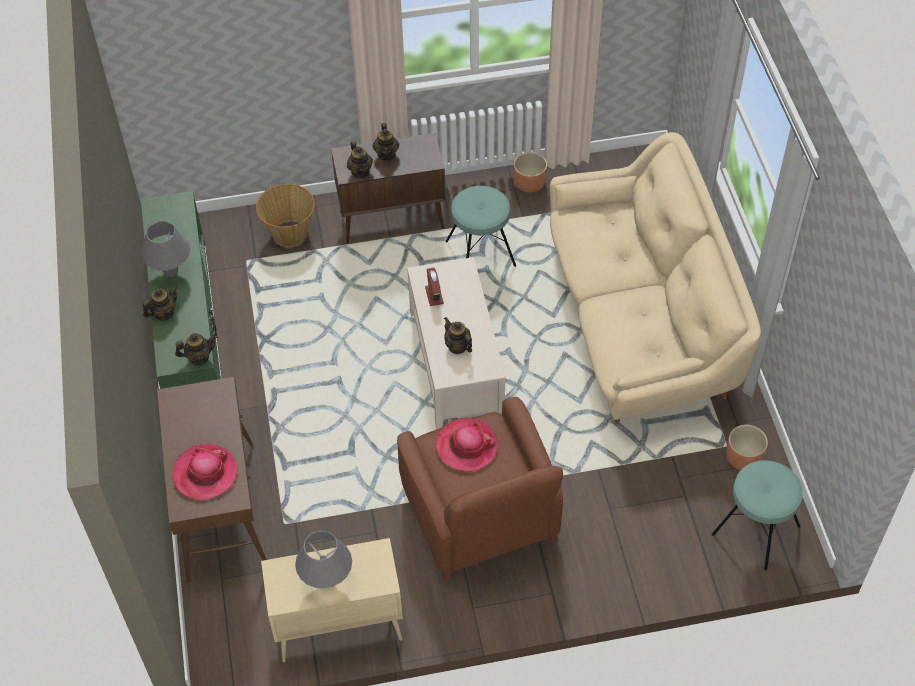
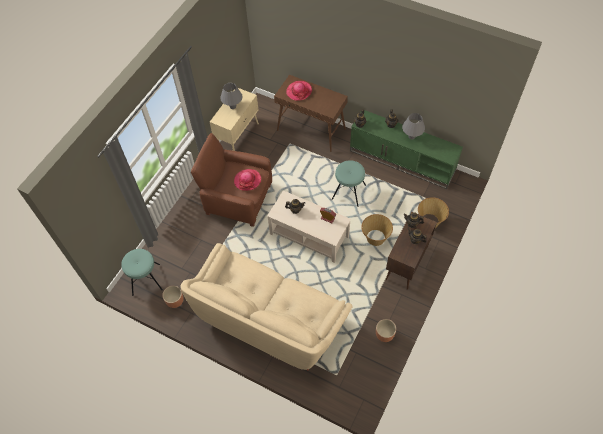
camera: 130 degrees right, 5 degrees up
(382, 279) = (375, 238): none -> basket
(480, 254) = (358, 284): turquoise stool -> turquoise stool (348, 192)

